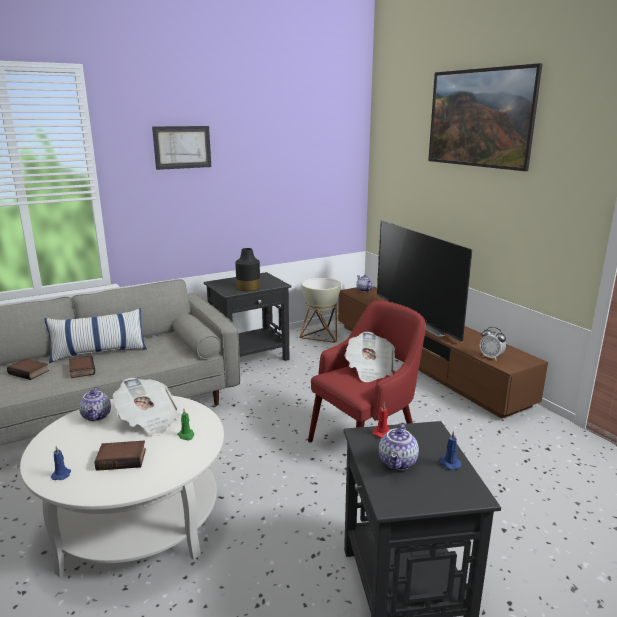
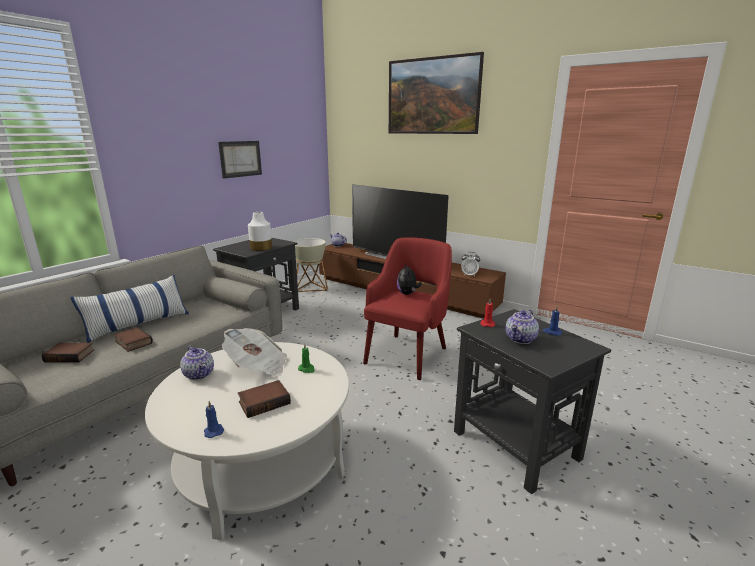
camera: 25 degrees left, 0 degrees up
(182, 147) = (178, 119): picture -> picture (240, 159)
(248, 287) = (261, 248): black vase -> white vase
(369, 370) = (407, 293): newspaper -> plush toy
(398, 463) = (521, 339): teapot -> teapot turned 45 degrees clockwise

